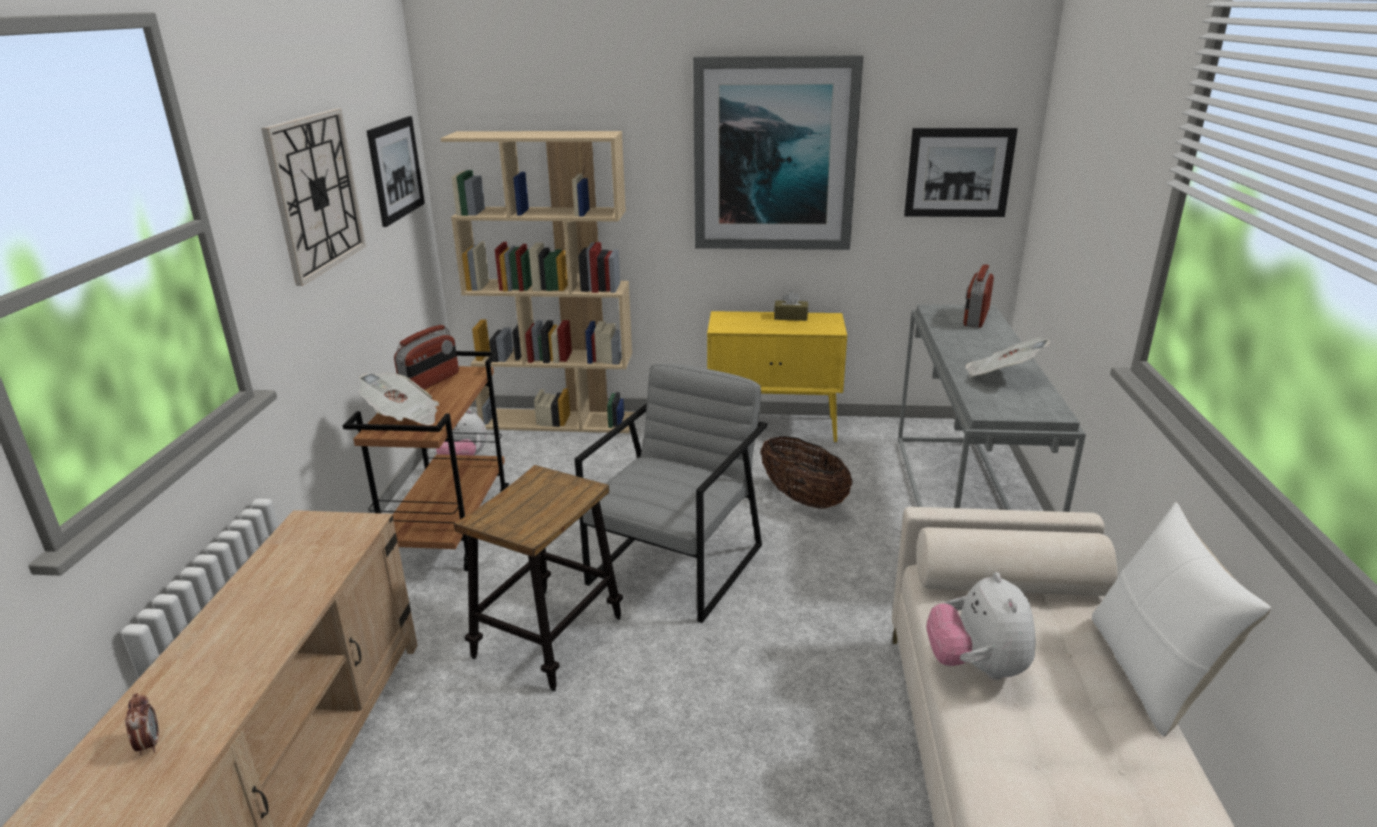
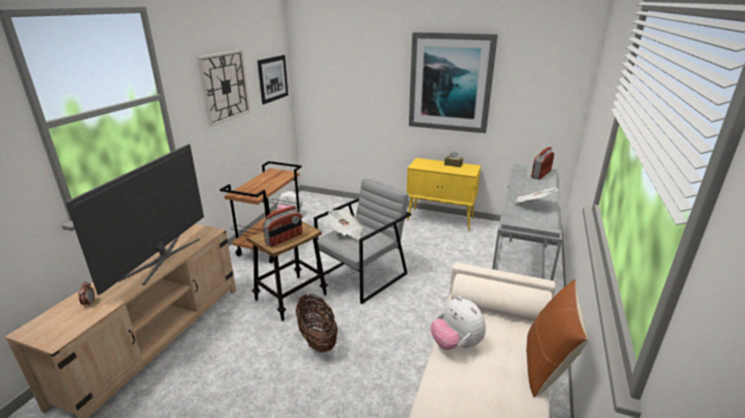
camera: 15 degrees right, 0 degrees up
(276, 603) = (162, 258): none -> television
(404, 417) = (249, 189): newspaper -> newspaper (346, 232)
(430, 382) = (269, 176): radio -> radio (284, 239)
(559, 421) = (341, 202): beige bookcase -> none
(803, 499) = (438, 255): basket -> basket (317, 339)
(959, 172) = (546, 97): picture -> none
(976, 667) = (456, 344): plush toy -> plush toy turned 45 degrees counterclockwise
(1150, 674) = (546, 366): white pillow -> brown pillow

